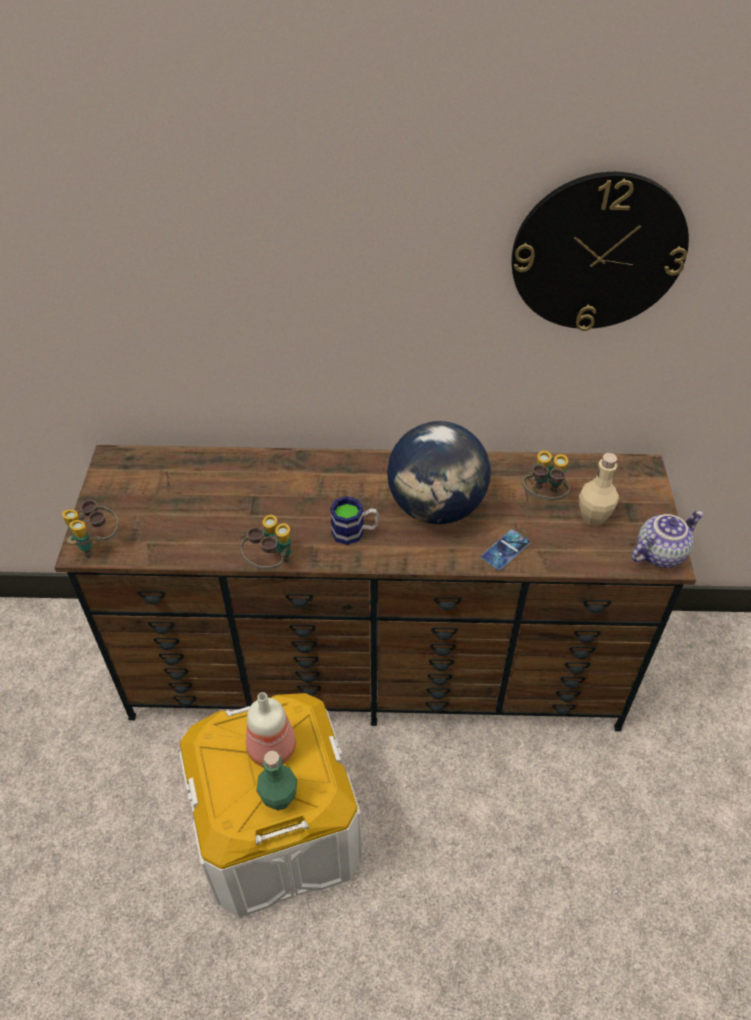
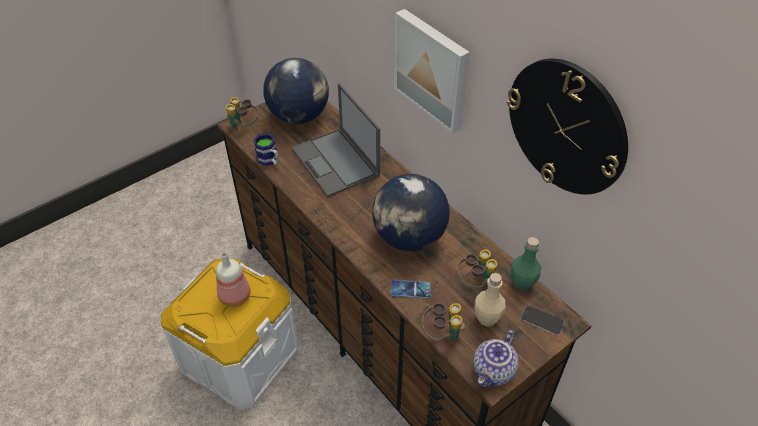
camera: 50 degrees right, 0 degrees up
(145, 484) = (299, 116): none -> globe
(261, 497) = (336, 162): none -> laptop
(270, 563) = (295, 195): binoculars -> binoculars (442, 335)
(279, 798) = (209, 319): green bottle -> green bottle (522, 283)
(354, 532) = (352, 214): mug -> mug (270, 160)
(363, 294) = (433, 69): none -> picture
(628, 481) = (542, 320): none -> phone
(659, 553) = (494, 372): teapot -> teapot turned 105 degrees clockwise

